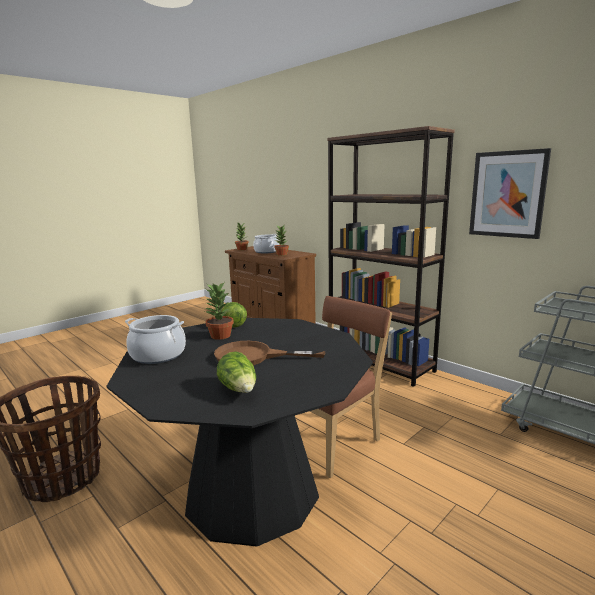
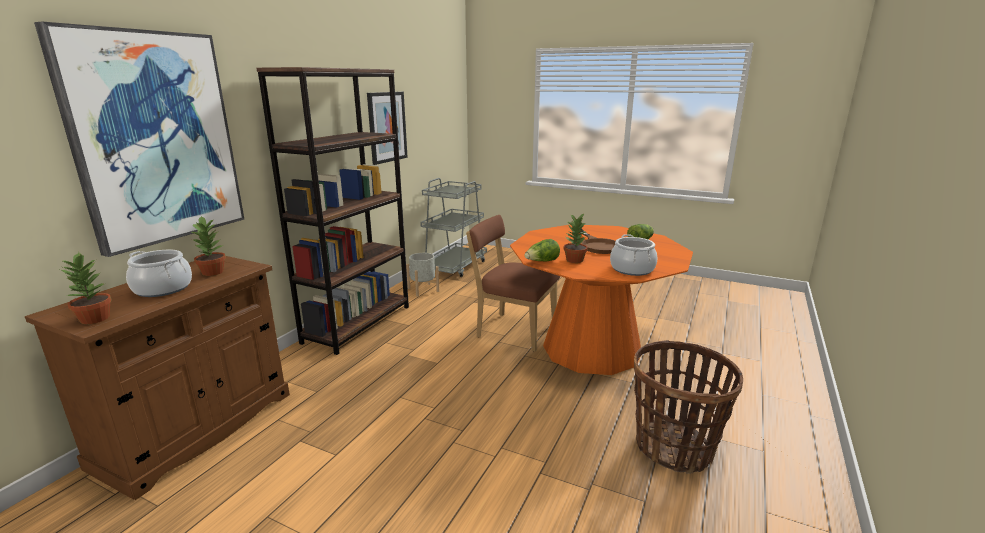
camera: 110 degrees left, 5 degrees up
(252, 491) = (591, 348): black dining table -> orange dining table
(304, 183) = (155, 139): none -> picture
(466, 398) = (423, 289): none -> grey planter

